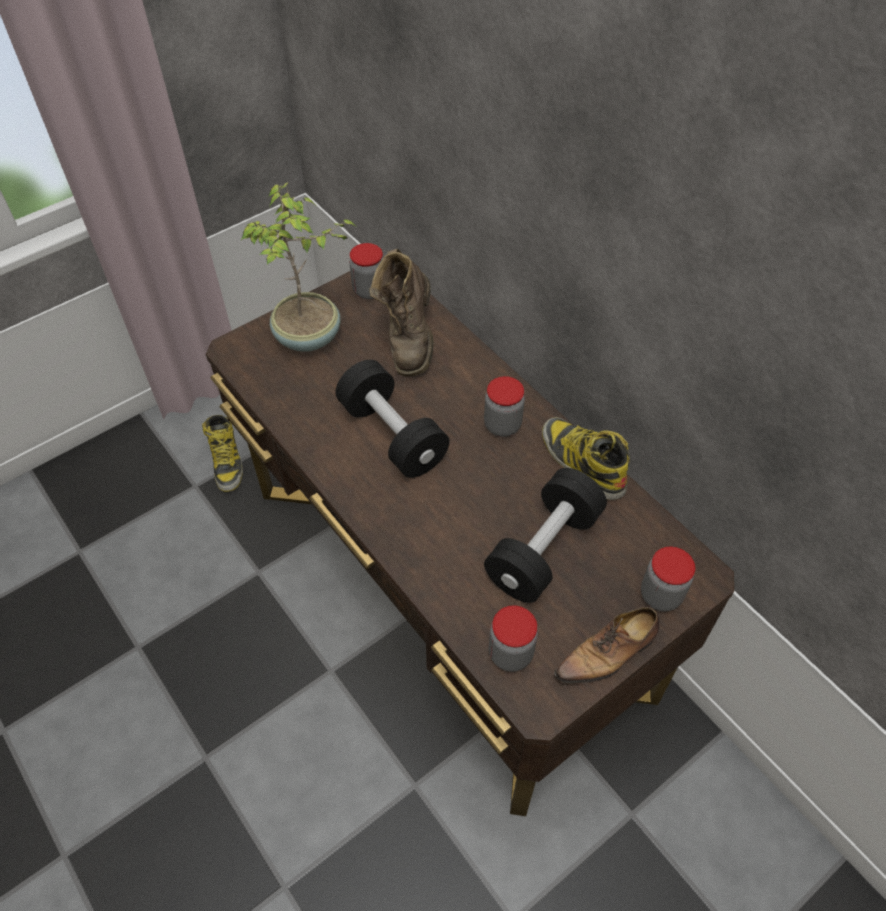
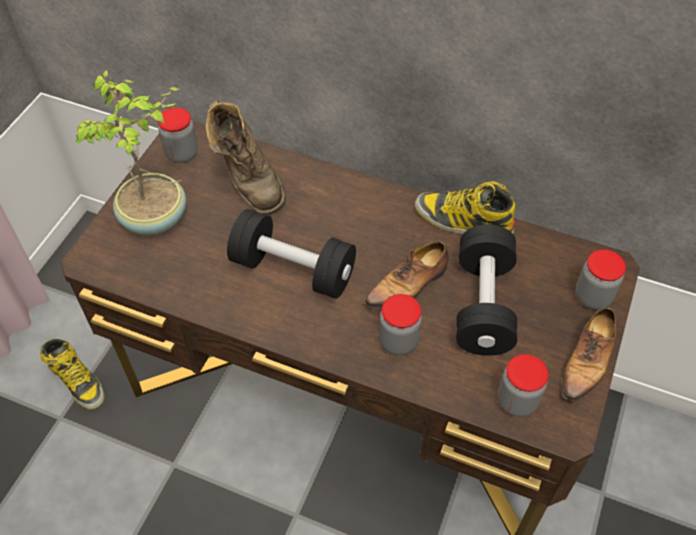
camera: 30 degrees left, 0 degrees up
(486, 497) = (409, 284): none -> shoe
(502, 425) = (379, 219): jar -> jar (398, 341)

